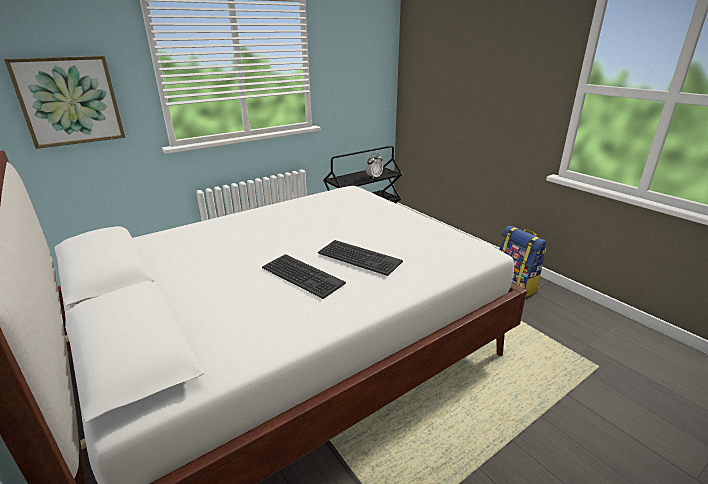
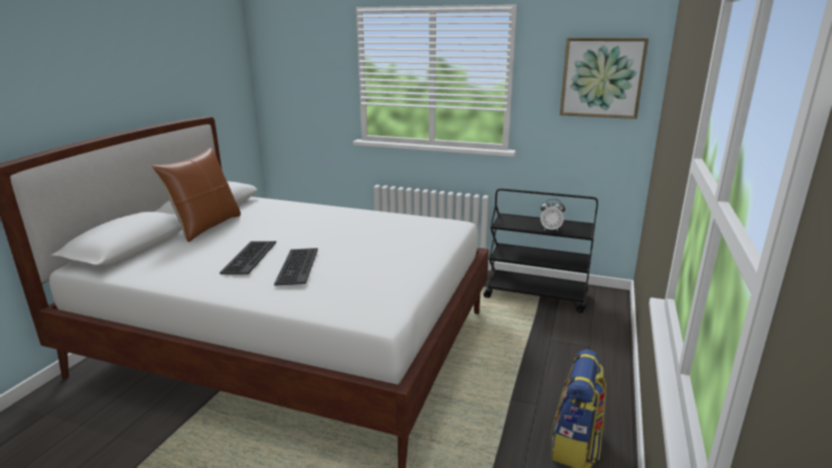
camera: 55 degrees right, 5 degrees down
(69, 101) = (300, 91): picture -> picture (602, 78)
(161, 284) = (206, 226): none -> brown pillow

